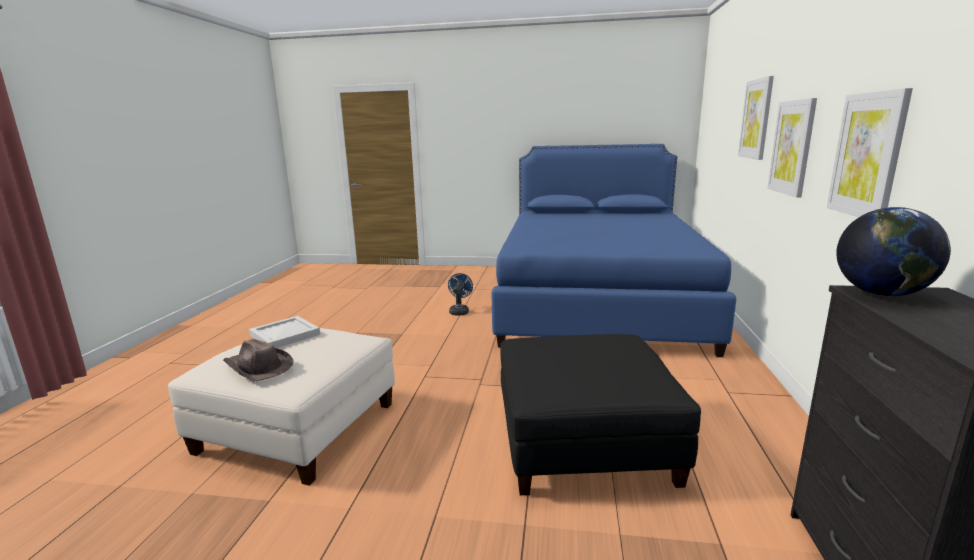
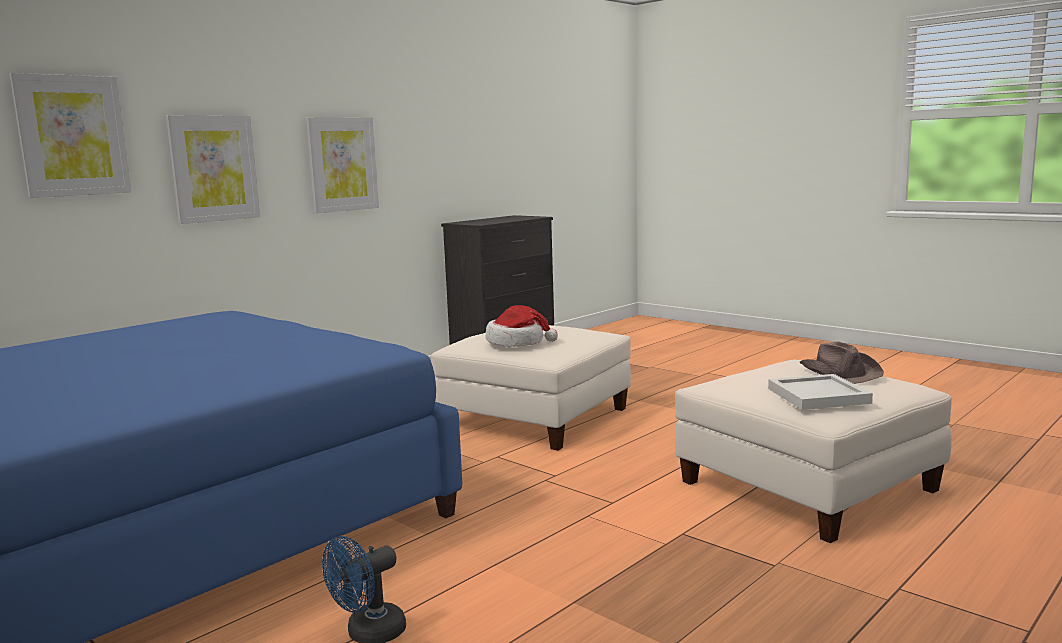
camera: 145 degrees left, 5 degrees down
(577, 345) = (517, 342): none -> hat
(584, 441) = (534, 417): black ottoman -> white ottoman
(881, 294) = (479, 223): globe -> none

